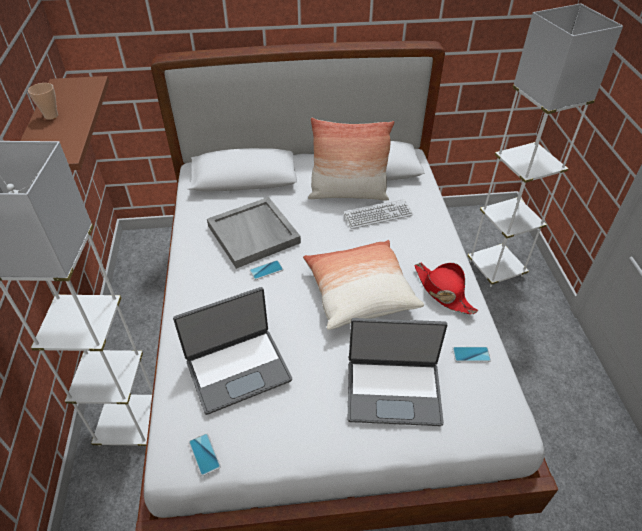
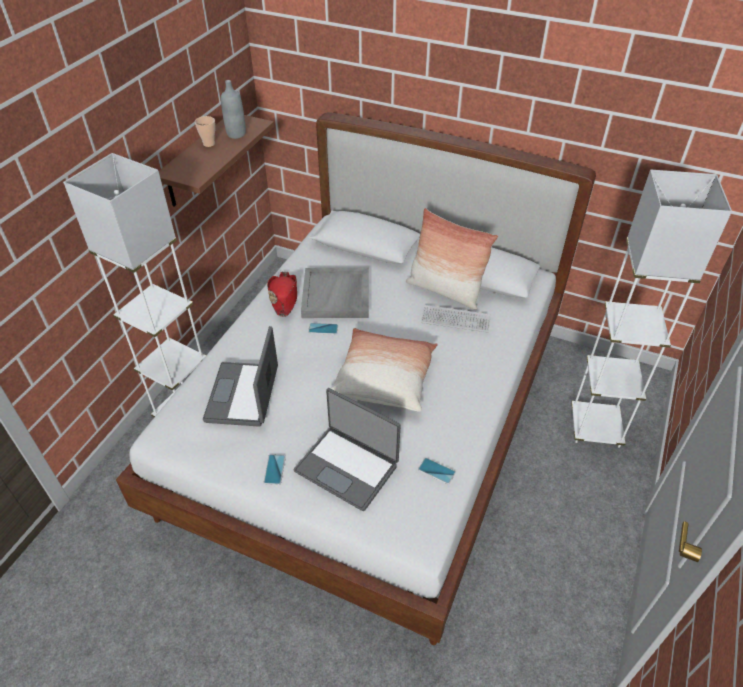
camera: 30 degrees right, 0 degrees up
(75, 98) = (236, 134): none -> grey bottle
(204, 454) = (179, 443): phone -> phone (274, 470)
(238, 369) = (244, 395): laptop -> laptop turned 90 degrees clockwise
(443, 291) = (457, 409): red hat -> red hat (284, 297)

